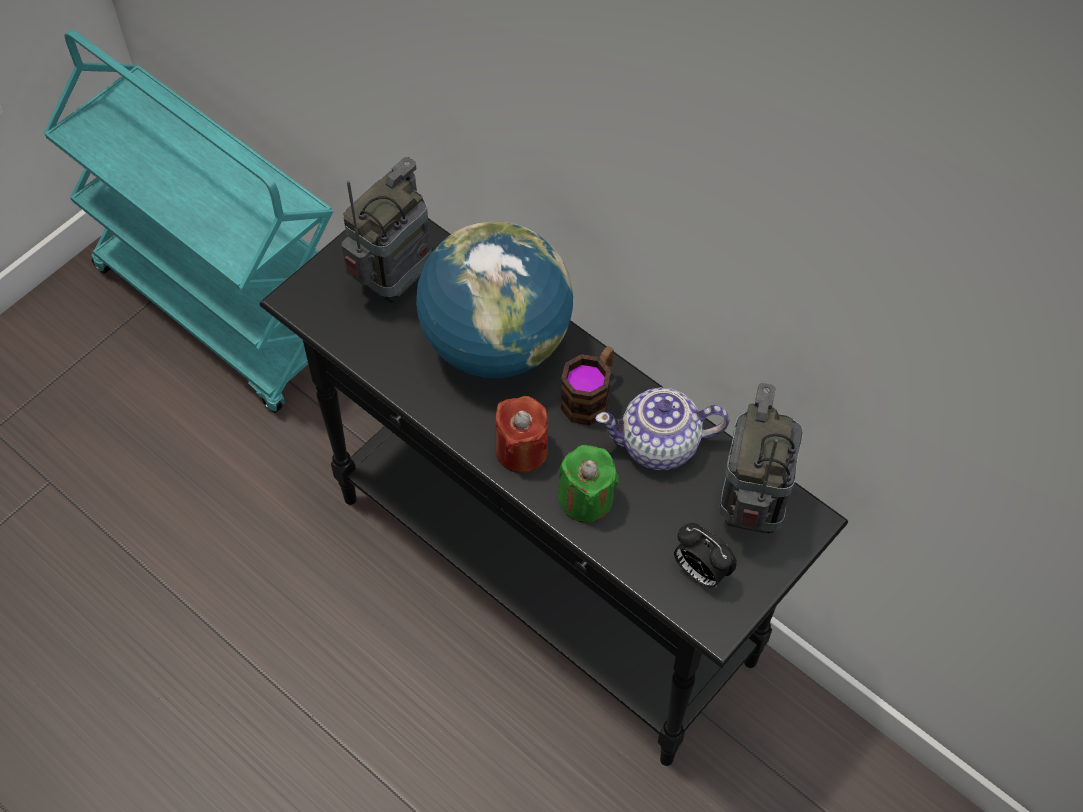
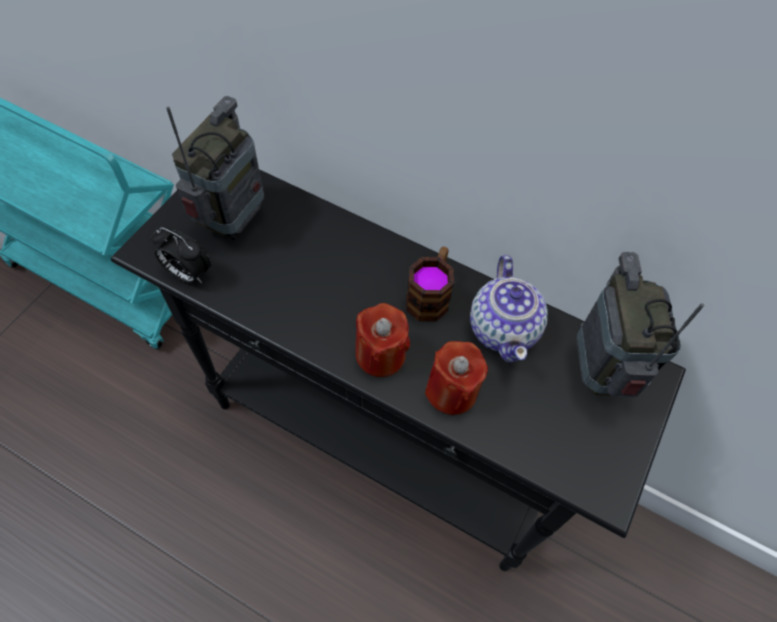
camera: 15 degrees left, 0 degrees up
(496, 343) = (335, 261): globe -> none
(586, 499) = (451, 391): green candle -> red candle
(660, 445) = (504, 328): teapot -> teapot turned 75 degrees counterclockwise
(700, 572) = (576, 443): alarm clock -> alarm clock (188, 273)

